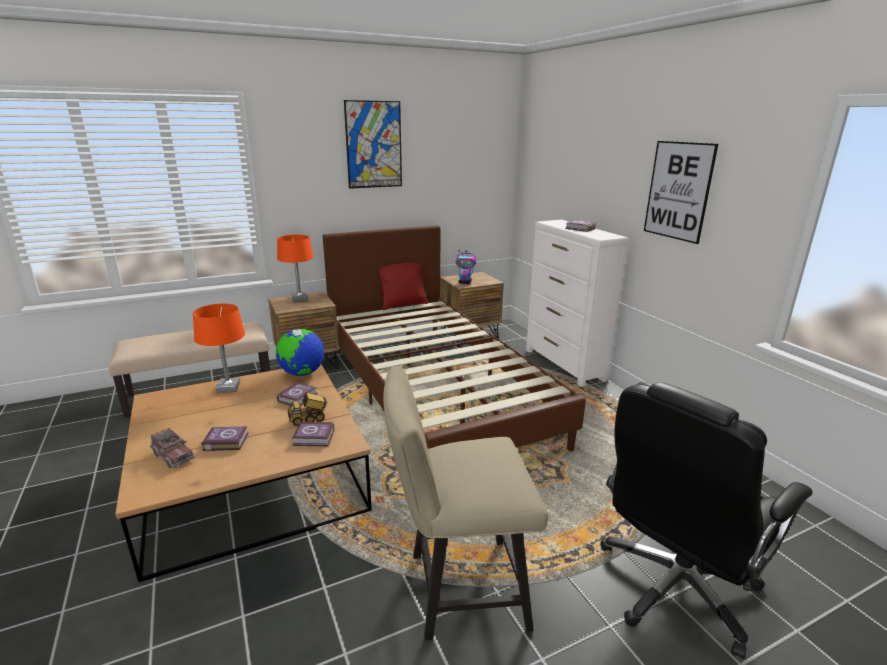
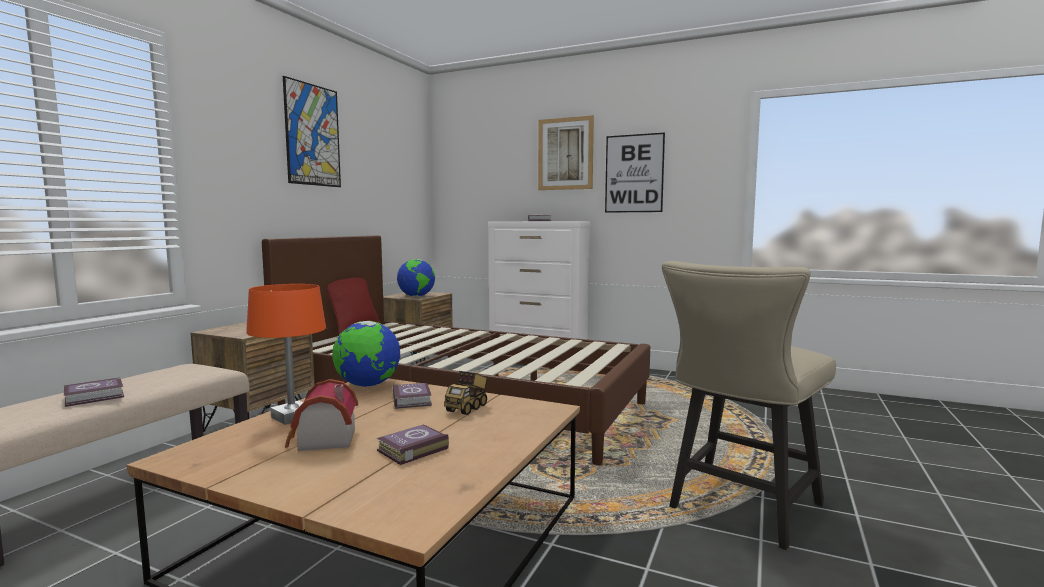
camera: 40 degrees left, 15 degrees down
(173, 456) = (368, 482): toy truck -> none
(209, 414) = (322, 440): none -> toy house
(299, 299) = (244, 326): orange table lamp -> none
(314, 438) = (509, 416): book -> book (96, 397)
(465, 283) = (416, 296): toy robot -> globe
(619, 156) = (565, 154): none -> picture
(675, 587) = (832, 445): black office chair -> none

